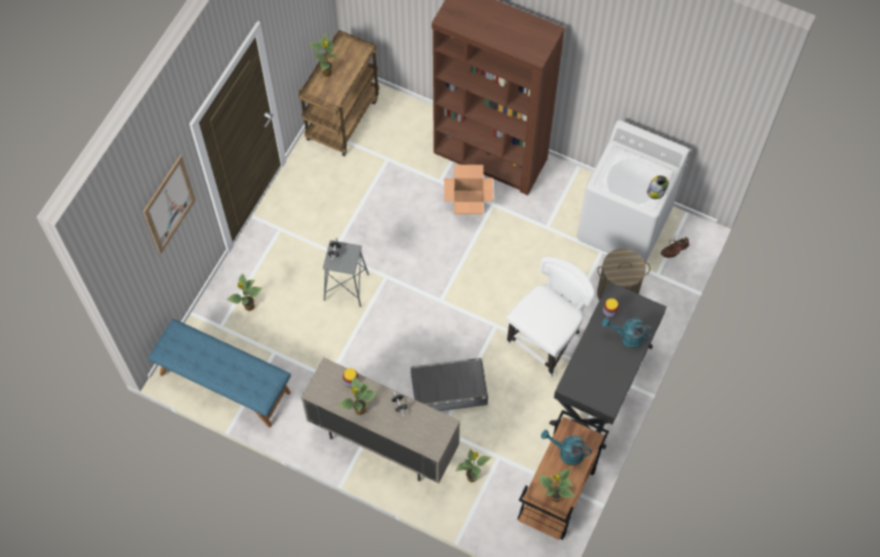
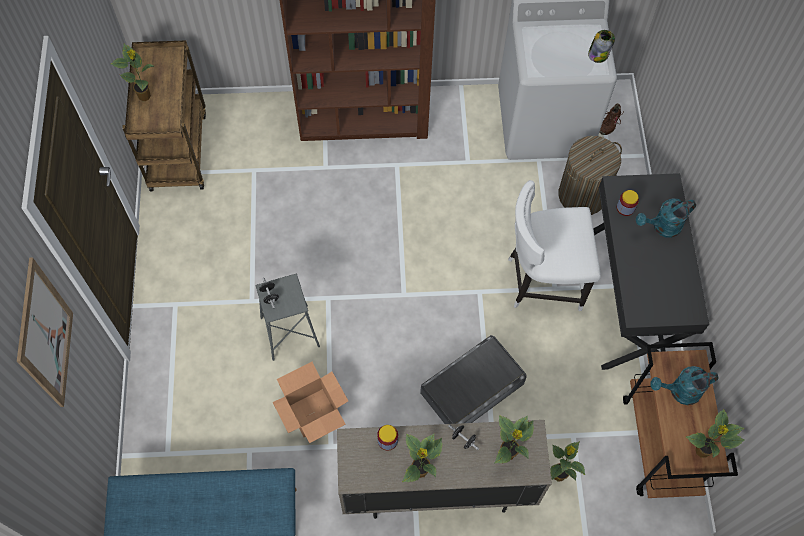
camera: 30 degrees left, 0 degrees up
(249, 307) = (189, 413): potted plant -> potted plant (508, 454)
(468, 202) = (369, 174): cardboard box -> cardboard box (313, 412)
(546, 340) = (542, 280): white chair -> white chair turned 105 degrees counterclockwise

